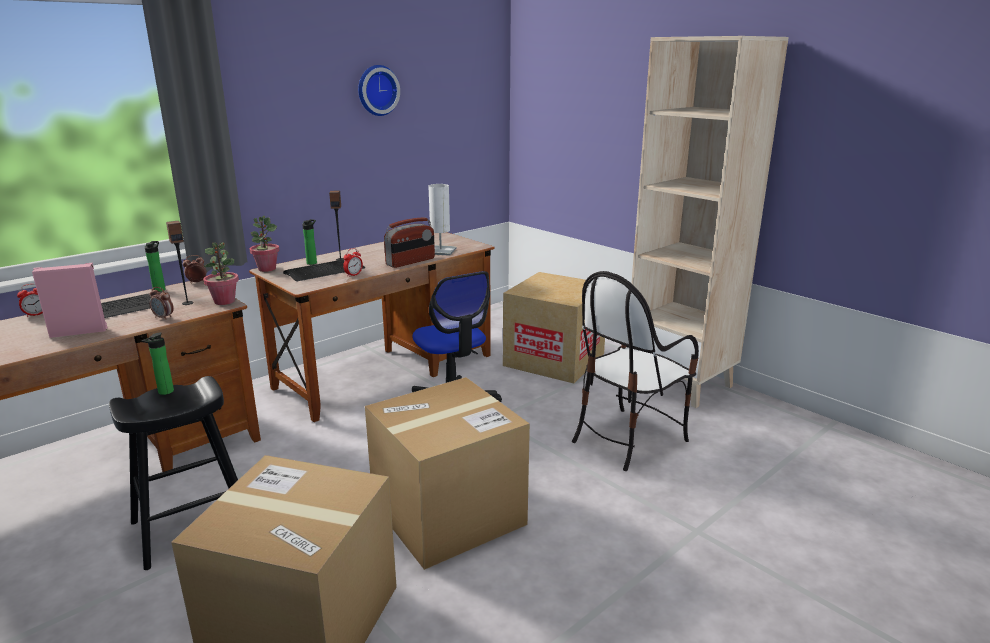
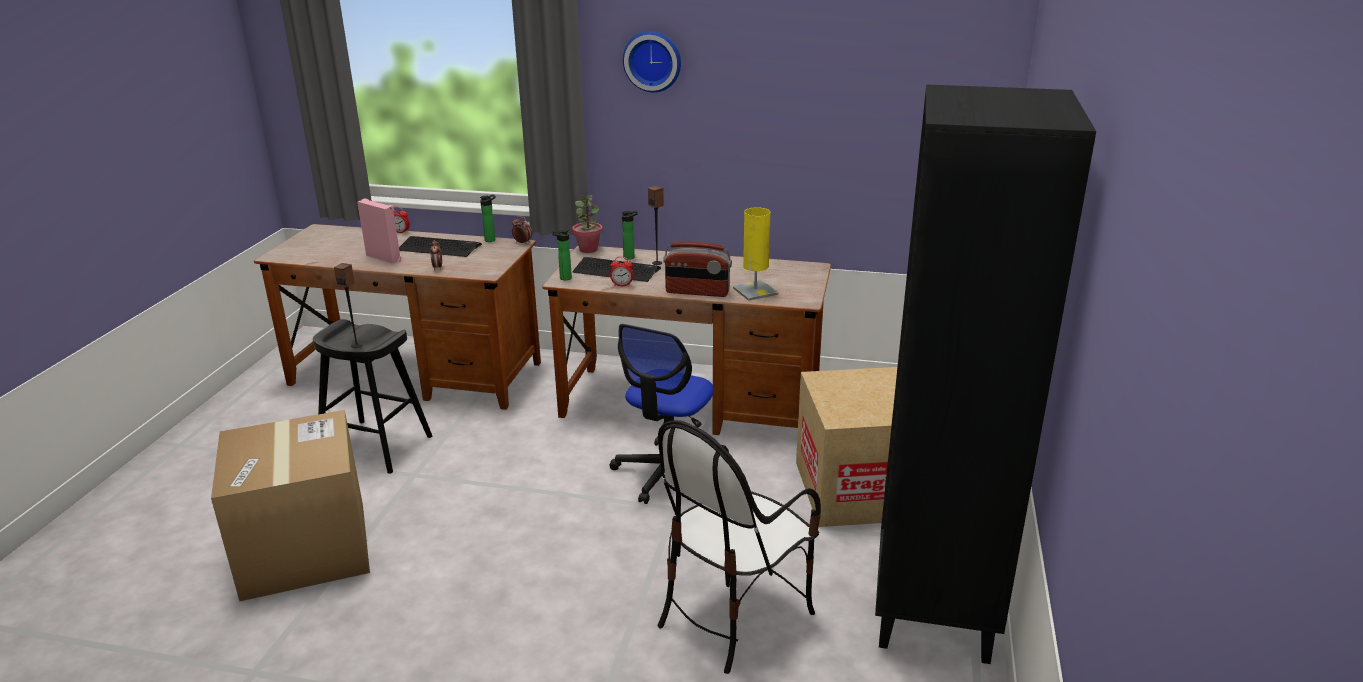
camera: 55 degrees right, 5 degrees up
(164, 392) = (366, 330): bottle -> bottle (563, 278)
(187, 303) = (475, 260): speaker -> speaker (357, 345)
(224, 301) = (493, 270): potted plant -> none
(377, 90) = (780, 72): wall clock -> wall clock (653, 60)
(440, 251) = (755, 291): white table lamp -> yellow table lamp
(448, 514) = (485, 553): cardboard box -> none
(627, 438) = (733, 615): chair -> chair turned 60 degrees counterclockwise
(681, 383) = (935, 611): beige bookcase -> black bookcase

